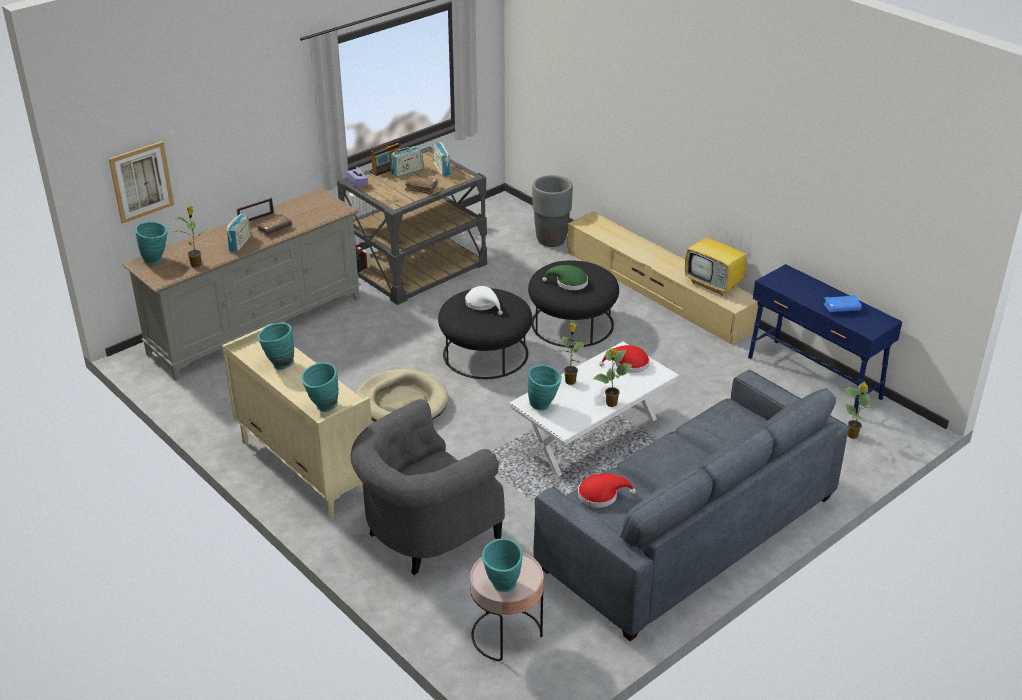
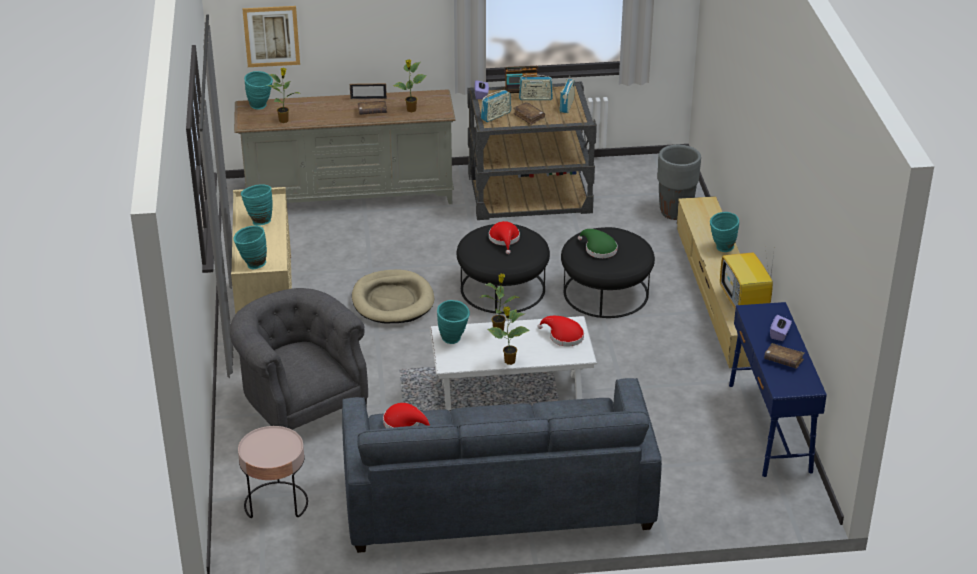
camera: 35 degrees right, 0 degrees up
(240, 243) = (334, 115): radio -> radio (496, 116)
(426, 534) = (300, 407): grey armchair -> grey armchair turned 60 degrees clockwise
(483, 304) = (504, 239): white hat -> red hat
(502, 588) = (258, 454): turquoise vase -> turquoise vase (722, 249)
(814, 290) = (779, 334): none -> purple tissue box
(841, 308) = (783, 360): blue book -> brown book
(853, 436) = (741, 490): potted plant -> potted plant (411, 110)

